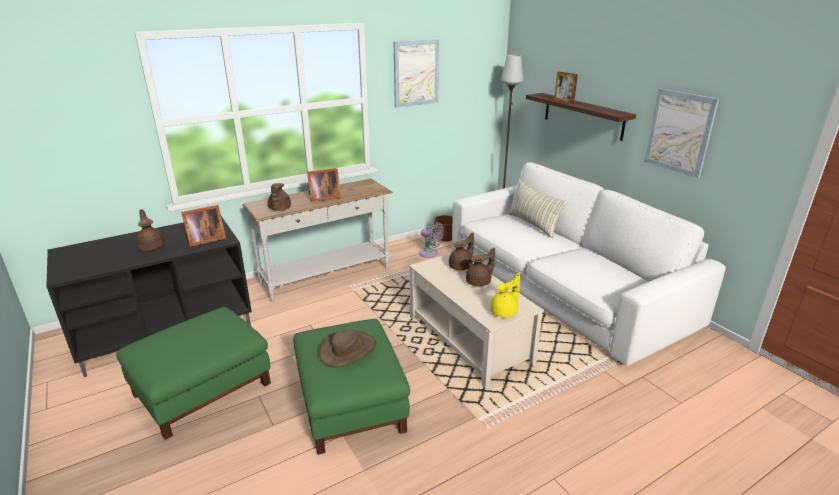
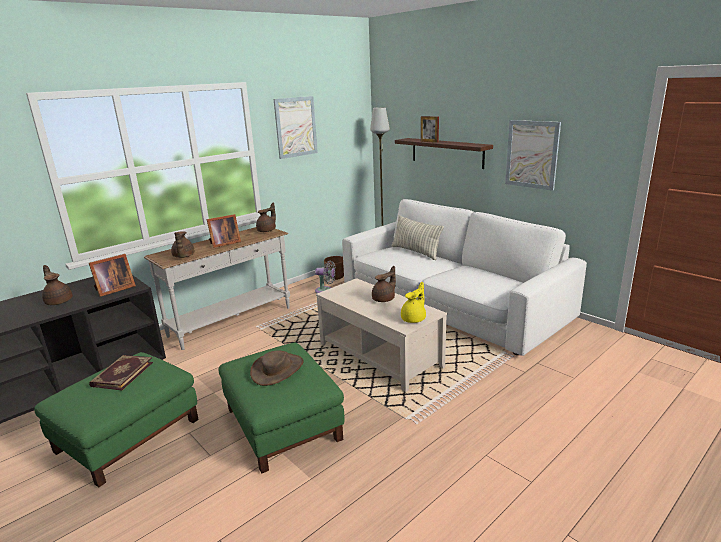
camera: 10 degrees left, 5 degrees down
(199, 330) = (122, 374): none -> book
(461, 266) = (364, 289): brown teapot -> brown teapot (267, 230)

